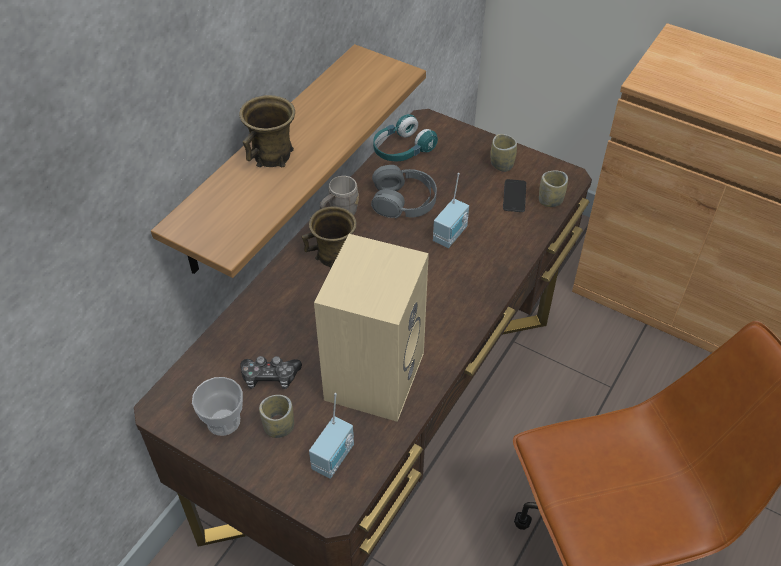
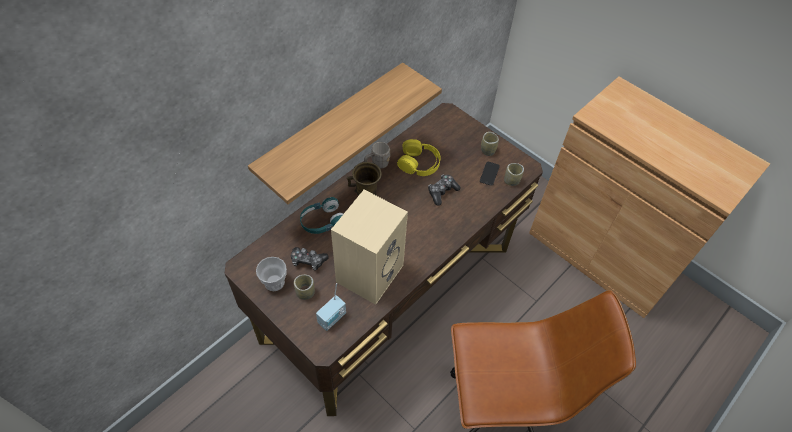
camera: 10 degrees right, 5 degrees up
(273, 155) = (331, 130): brown mug -> none
(402, 150) = (427, 128): turquoise headphones -> turquoise headphones (322, 222)
(404, 200) = (419, 163): grey headphones -> yellow headphones
(451, 235) = (442, 192): radio -> game controller

